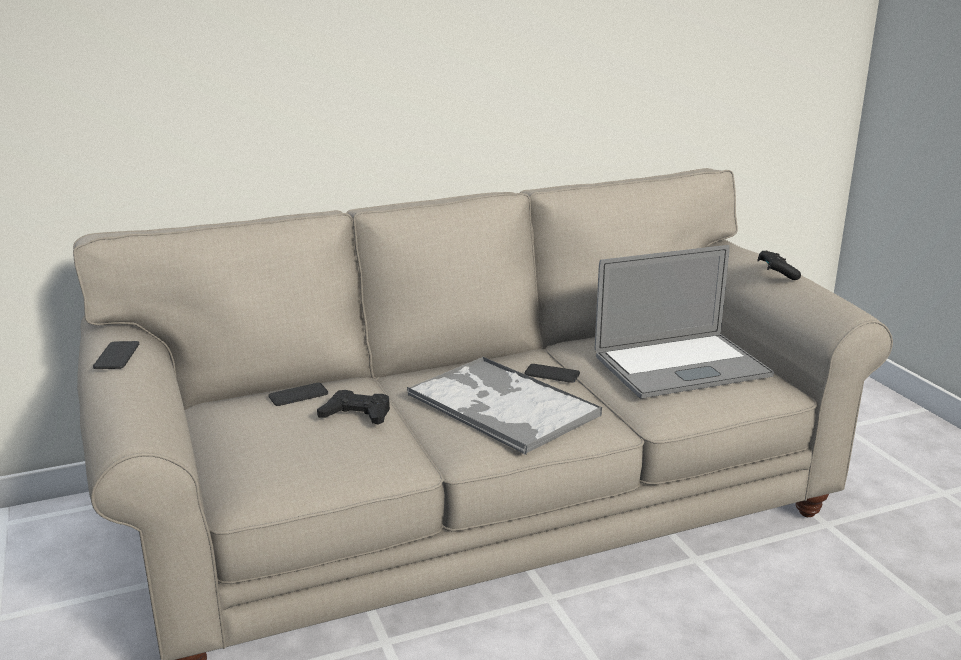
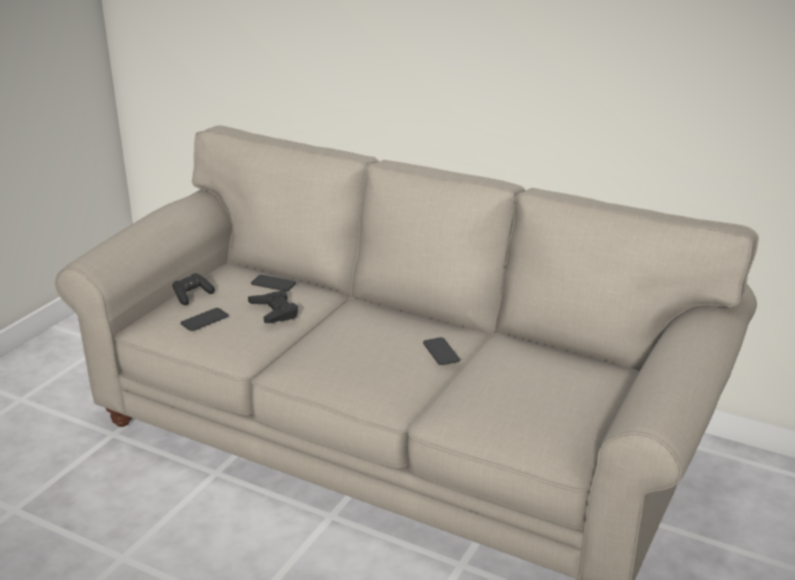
camera: 50 degrees right, 5 degrees up
(117, 356) = (165, 210): phone -> phone (204, 320)
(501, 405) = (365, 353): tray -> none
(681, 366) = (530, 396): laptop -> none
(776, 274) = (673, 355): black game controller -> black game controller (192, 296)

